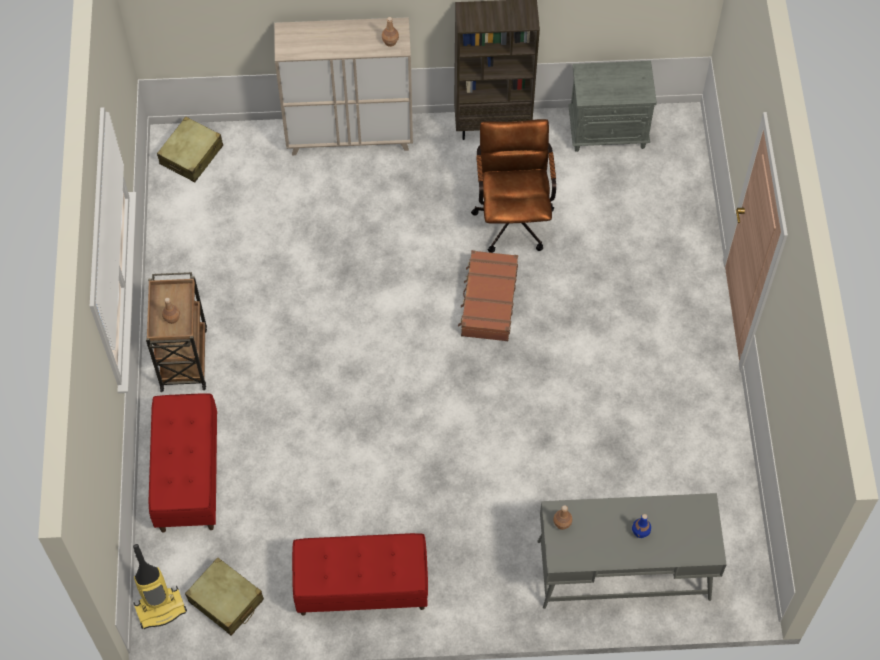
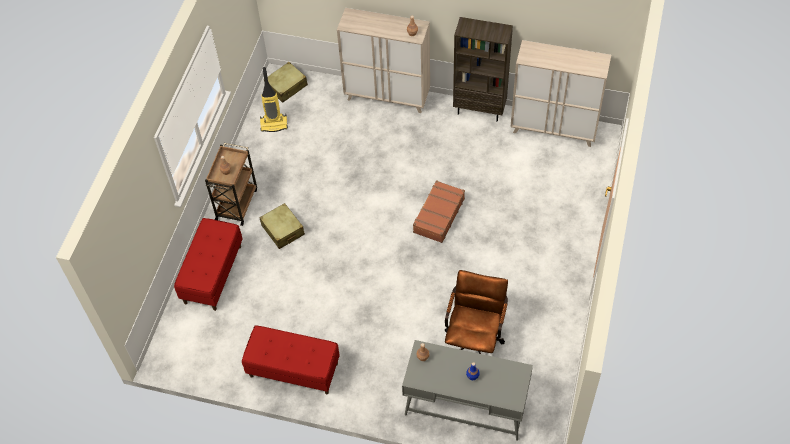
camera: 20 degrees right, 5 degrees down
(160, 608) = (166, 349): vacuum cleaner -> vacuum cleaner (274, 124)
(226, 601) = (207, 355): beige suitcase -> beige suitcase (283, 230)
(513, 215) = (473, 167): brown office chair -> brown office chair (474, 339)
(608, 131) = (554, 129): grey nightstand -> beige cabinet

